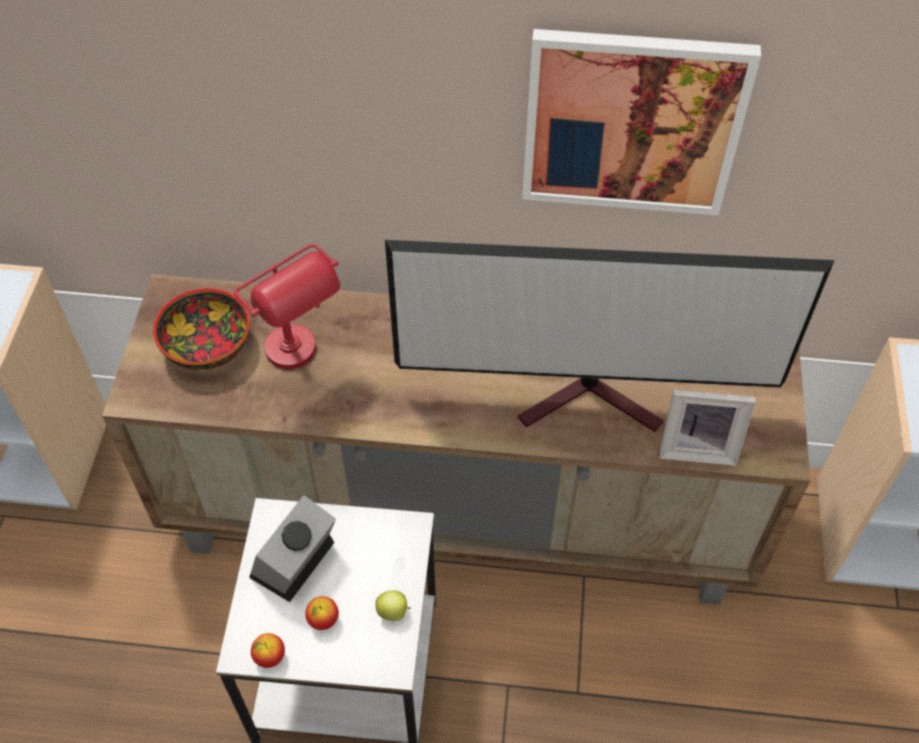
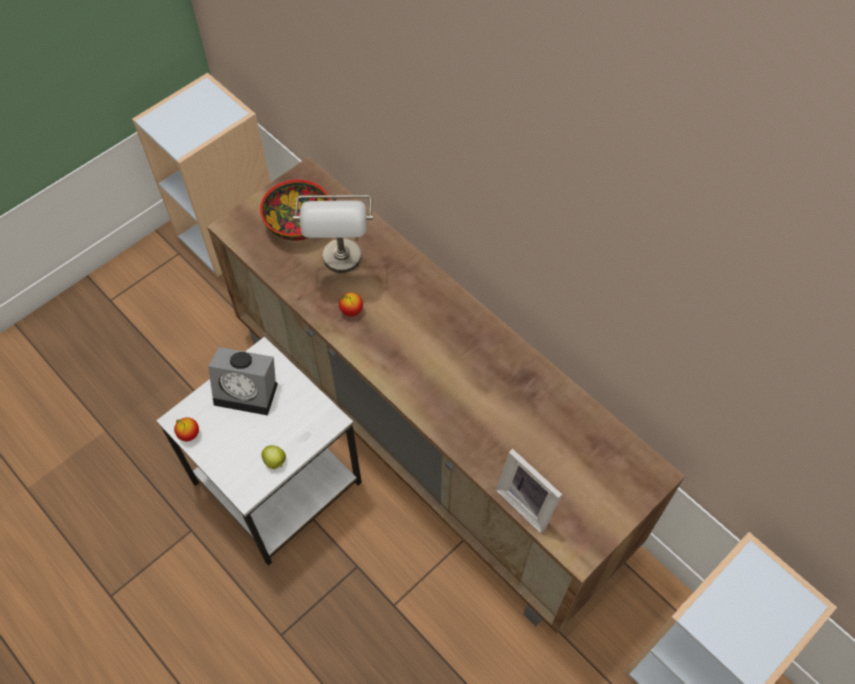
camera: 40 degrees right, 5 degrees up
(294, 564) = (249, 391): alarm clock -> alarm clock turned 150 degrees counterclockwise
(303, 359) = (343, 268): red table lamp -> grey table lamp
(323, 620) = (234, 436): apple -> apple (351, 311)
(593, 401) = (491, 422): television -> none
(632, 122) = (594, 243): picture -> none

